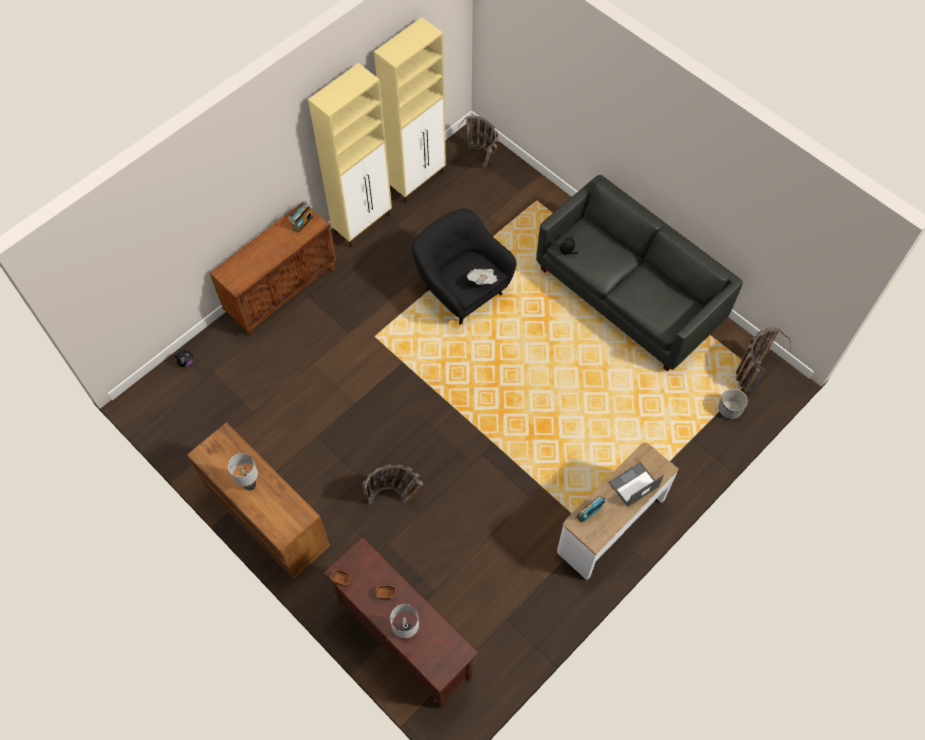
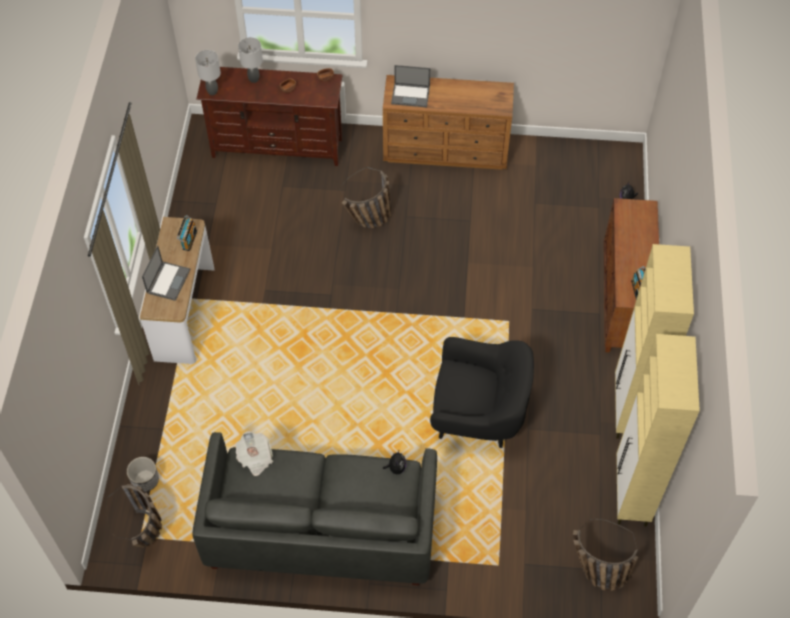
camera: 140 degrees right, 5 degrees down
(250, 486) = (448, 93): grey table lamp -> grey table lamp (212, 91)
(283, 509) = (411, 95): none -> laptop
(483, 280) = (448, 389): newspaper -> newspaper (255, 458)

